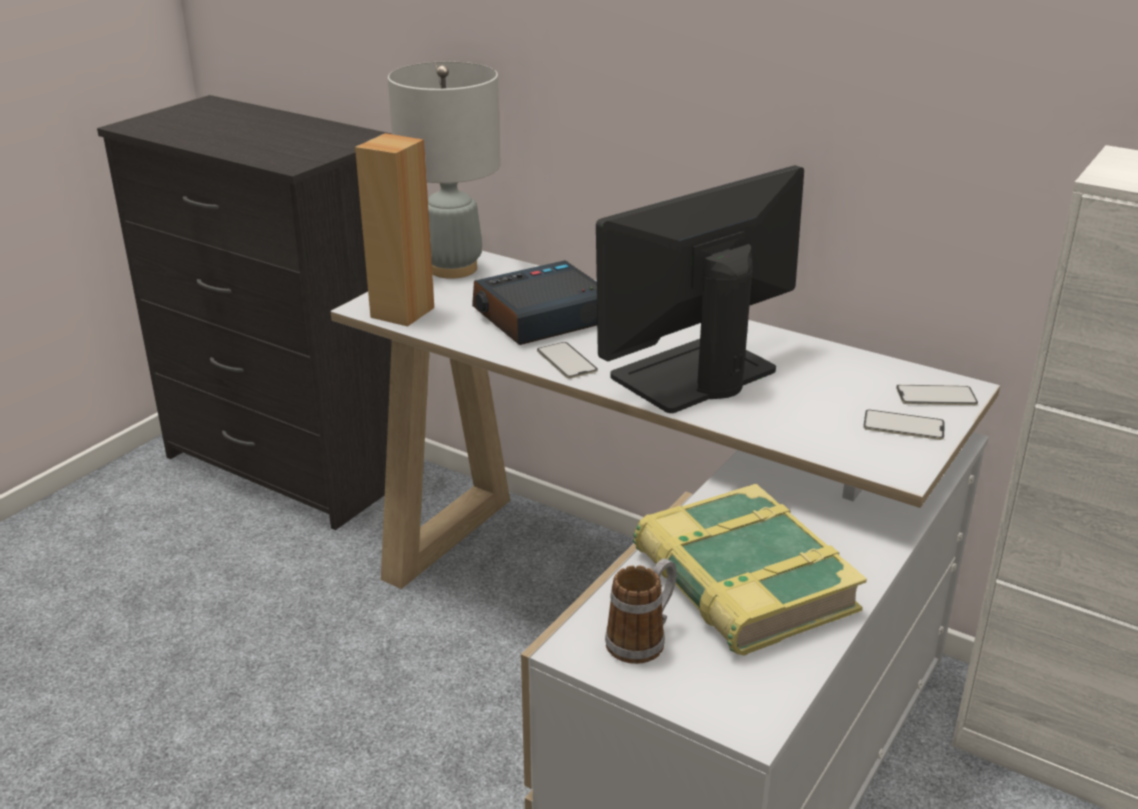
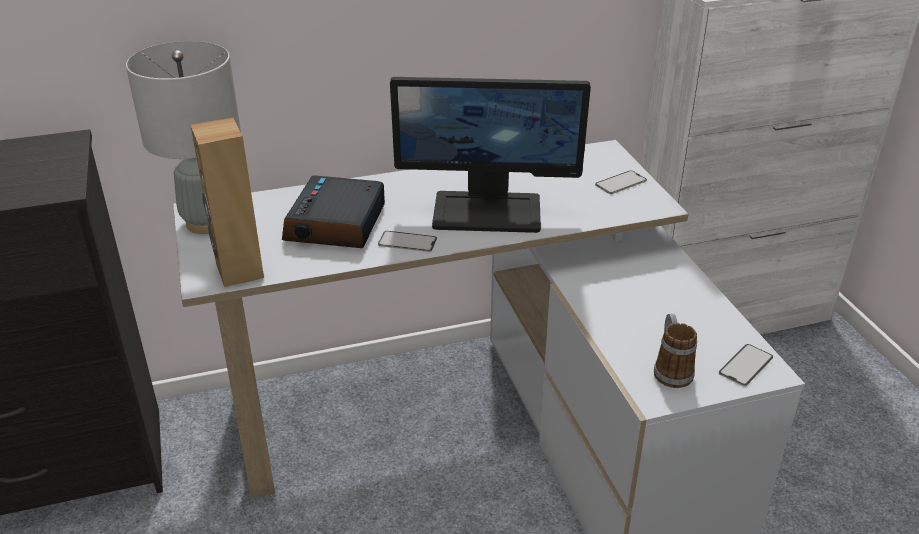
camera: 50 degrees left, 5 degrees up
(694, 375) = (488, 211): monitor -> monitor turned 90 degrees counterclockwise
(741, 583) = (655, 312): book -> none
(936, 396) = (604, 159): phone -> phone (745, 365)

